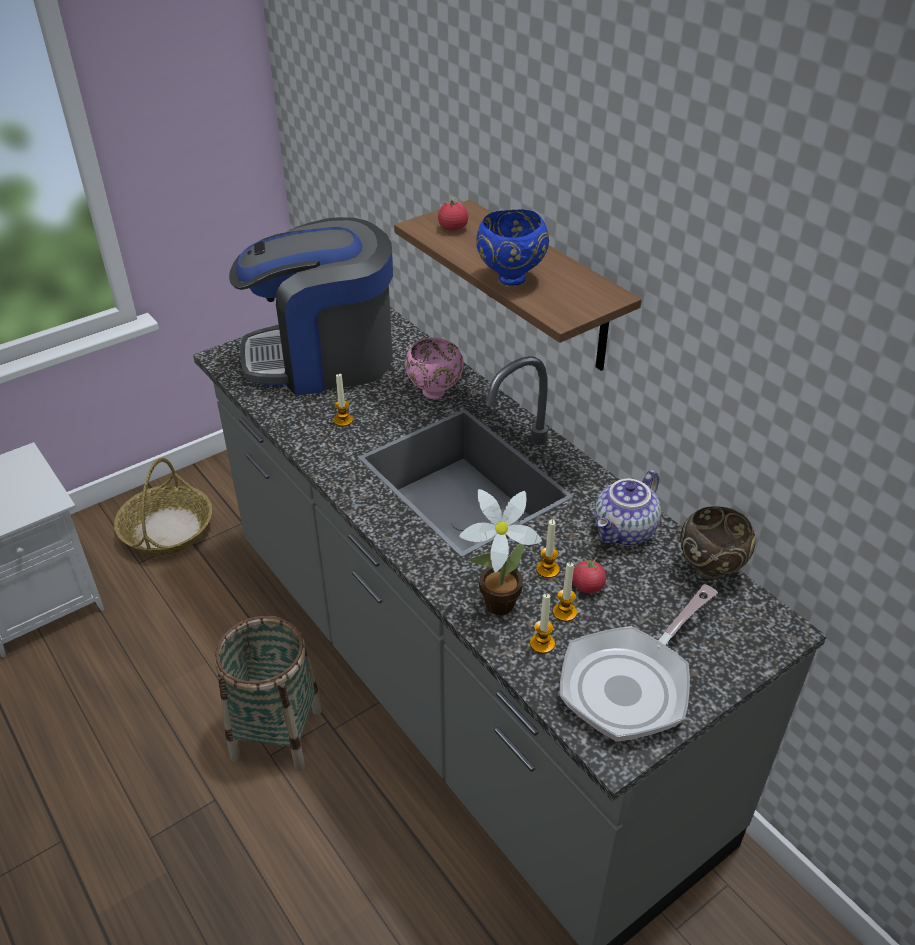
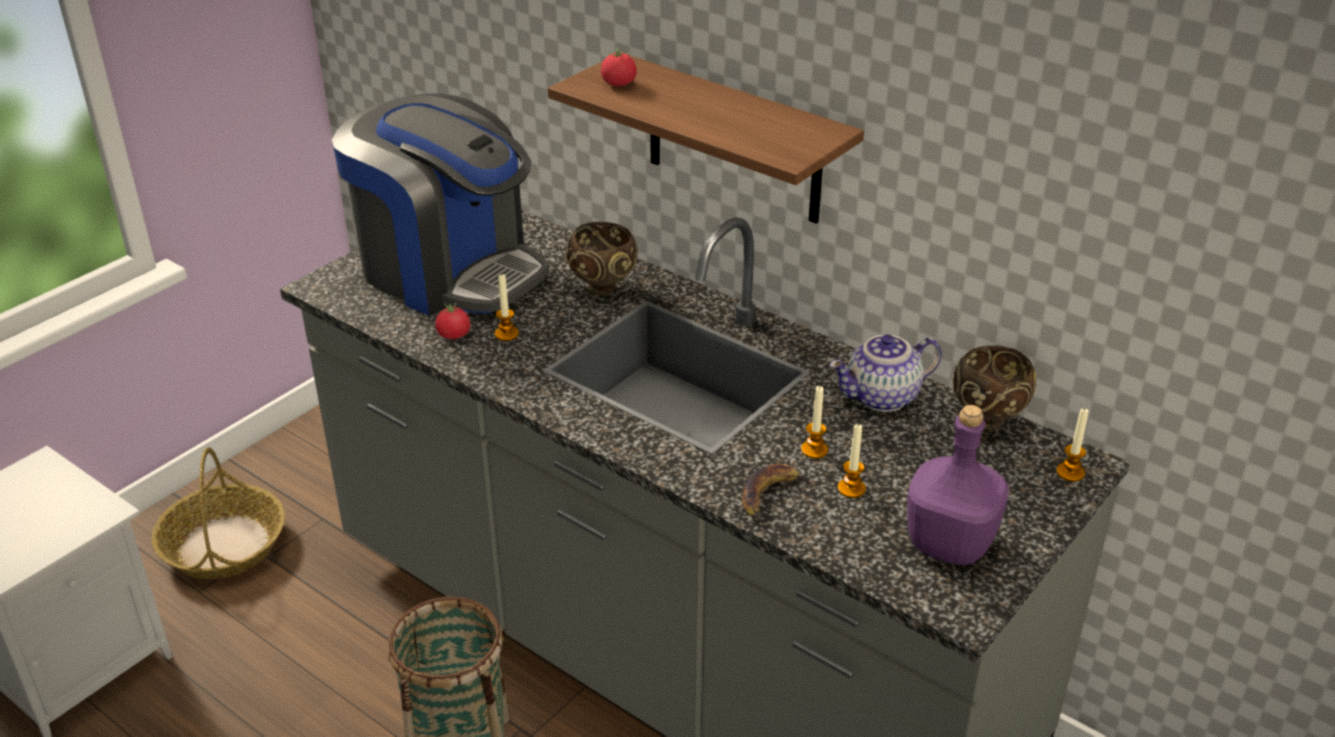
camera: 15 degrees left, 5 degrees down
(323, 359) = (449, 271): coffee machine -> coffee machine turned 120 degrees counterclockwise
(435, 393) = (604, 288): pink bowl -> brown bowl
(494, 605) = (771, 495): potted plant -> banana
(510, 280) = (713, 128): blue bowl -> none
(542, 644) = (840, 524): candle -> candle (1070, 472)
(587, 586) = (865, 459): tomato -> tomato (454, 335)
(625, 532) = (882, 398): teapot -> teapot turned 45 degrees clockwise
(631, 684) = (951, 544): frying pan -> purple bottle

